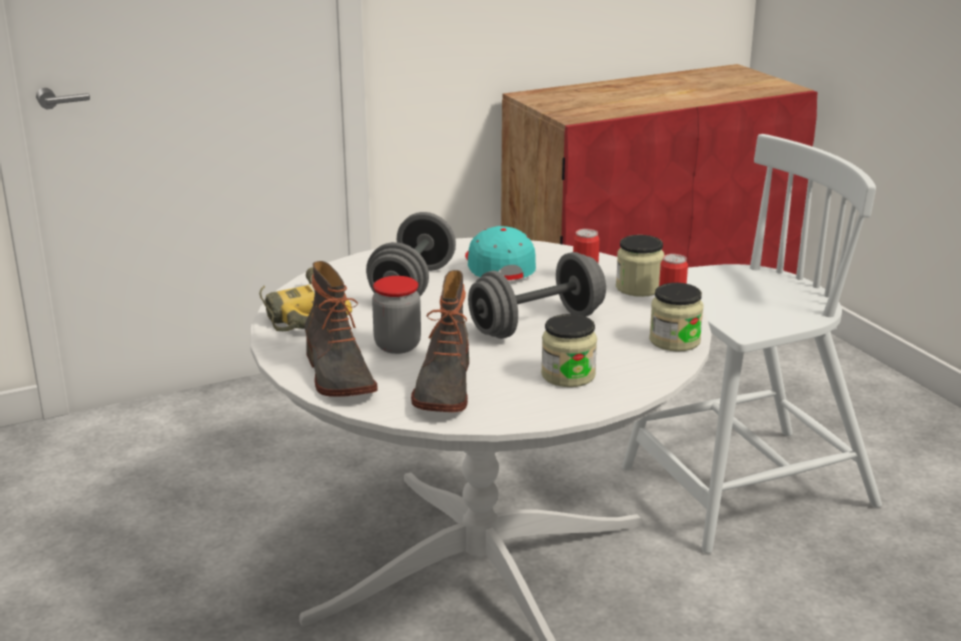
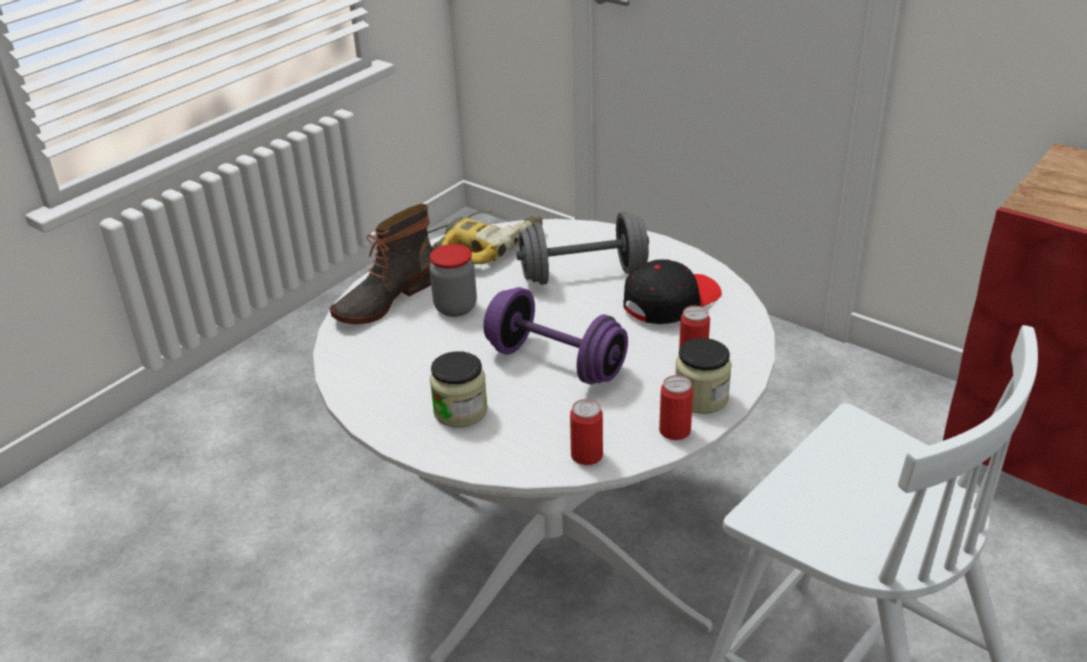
camera: 65 degrees right, 10 degrees up
(442, 387) = (394, 353): boot -> none
(498, 266) = (670, 301): turquoise cap -> black cap
(537, 325) = (555, 363): grey dumbbell -> purple dumbbell
(674, 341) = (586, 455): jar -> can

